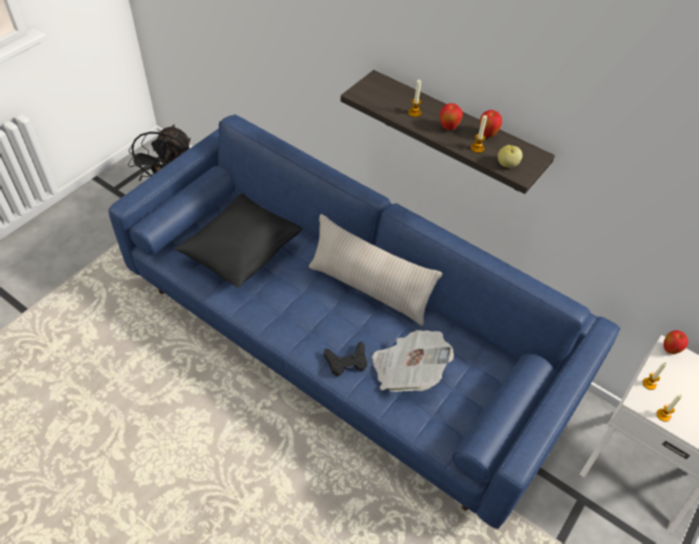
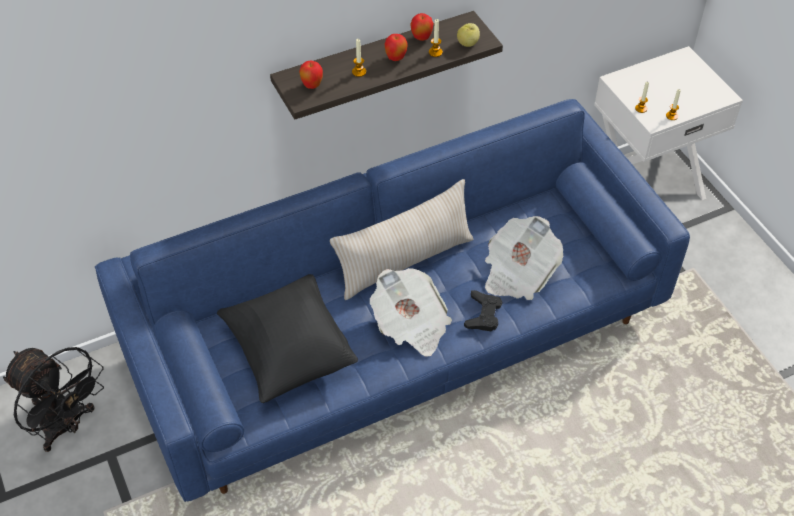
camera: 60 degrees left, 0 degrees up
(308, 316) = (411, 325): none -> newspaper
(669, 350) = (616, 80): apple -> apple (312, 86)

